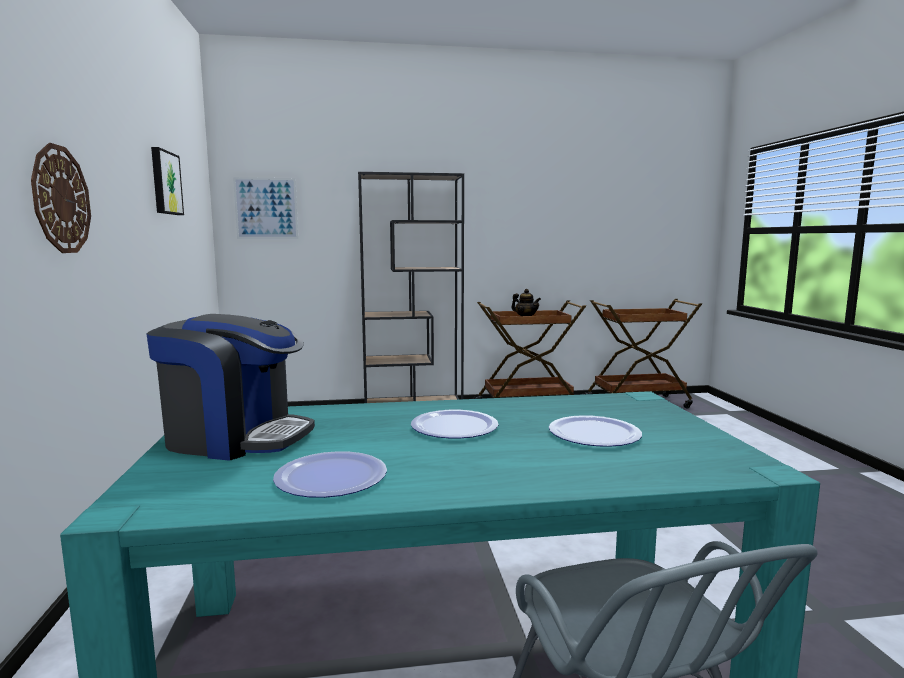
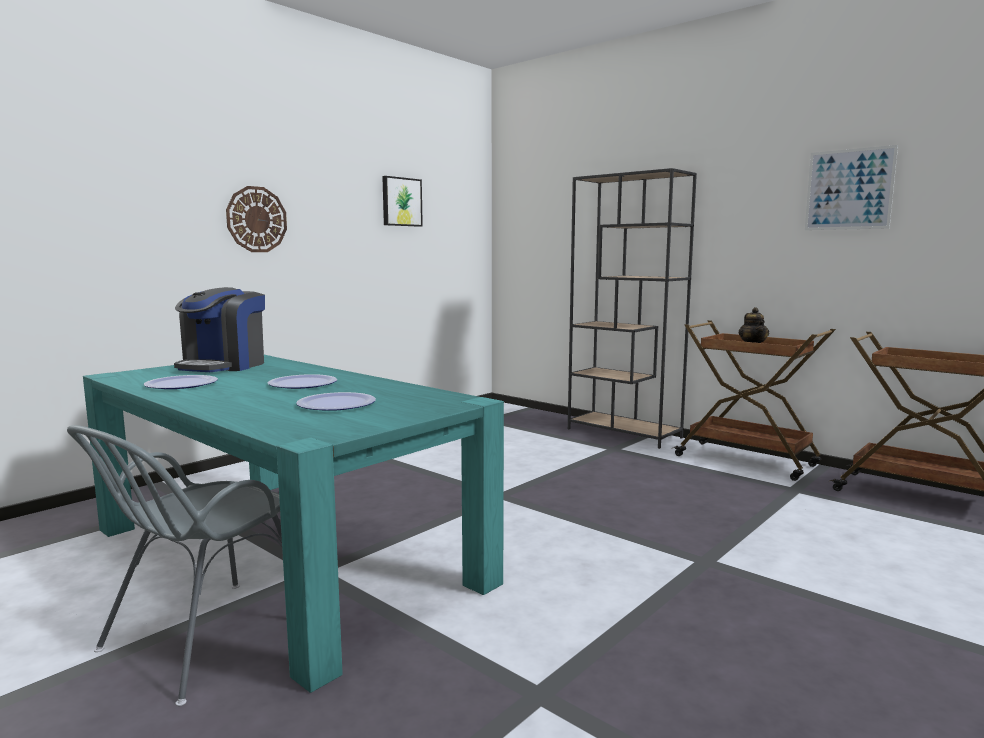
camera: 50 degrees right, 0 degrees up
(236, 438) = (224, 366): coffee machine -> coffee machine turned 45 degrees clockwise
(266, 208) = (526, 217): picture -> picture (849, 189)

